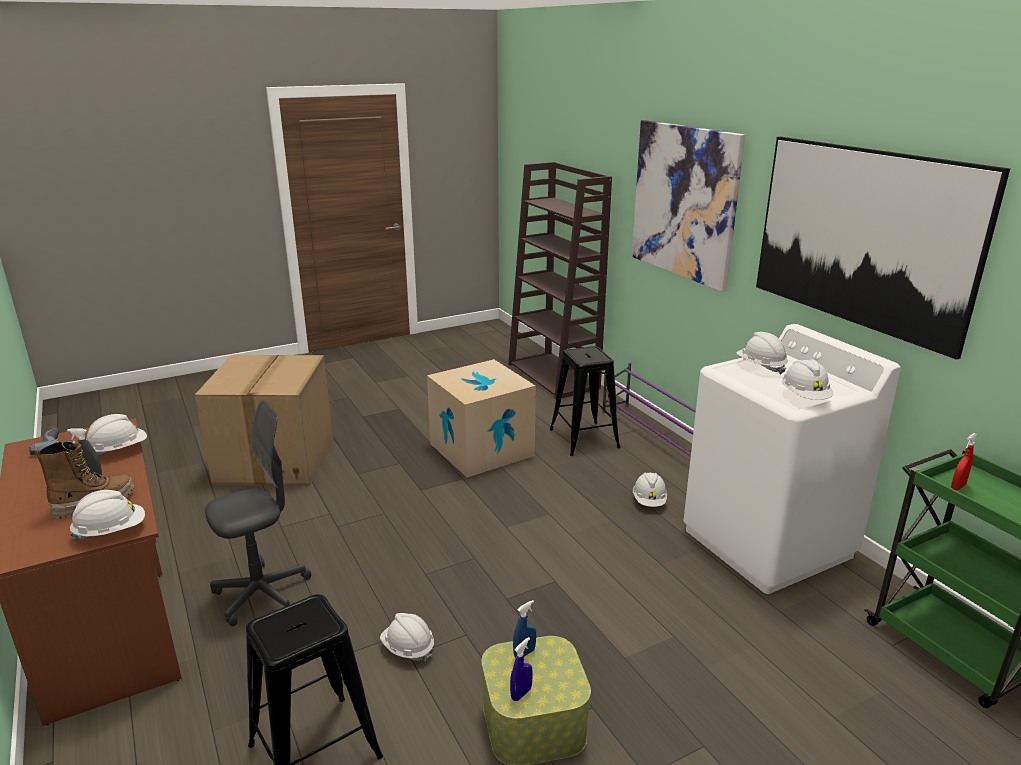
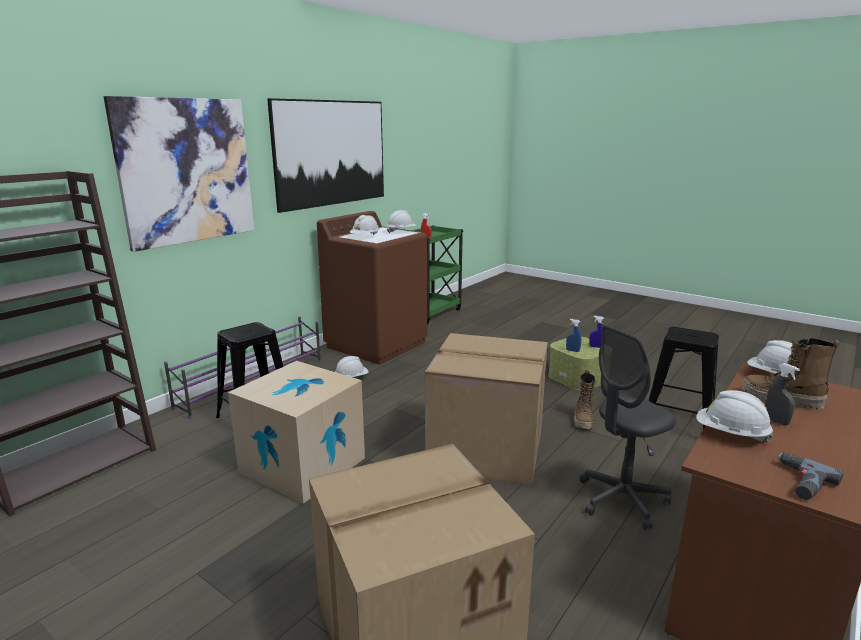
camera: 115 degrees left, 5 degrees down
(262, 594) = (622, 500): grey office chair -> grey office chair turned 60 degrees counterclockwise
(408, 648) = (583, 420): white hard hat -> boot
(421, 544) = (484, 448): none -> cardboard box
(768, 543) = (376, 344): white washing machine -> brown washing machine

